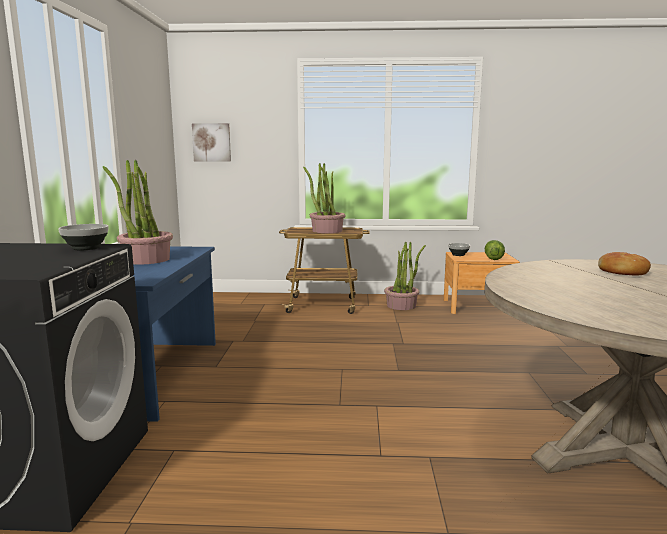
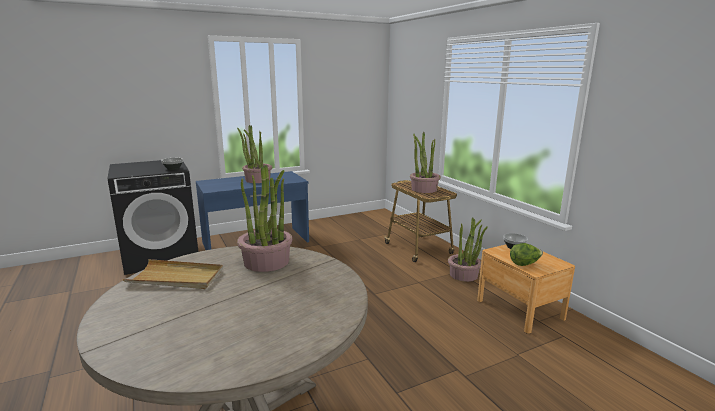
camera: 60 degrees right, 5 degrees up
(211, 142) = (402, 105): picture -> none
(549, 275) = (266, 262): none -> potted plant
(592, 305) = (176, 277): none -> beige tray
(622, 272) = (302, 287): bread -> none

